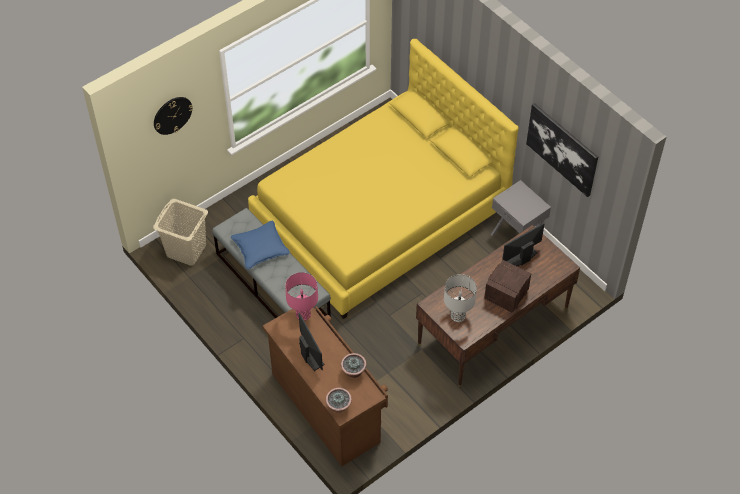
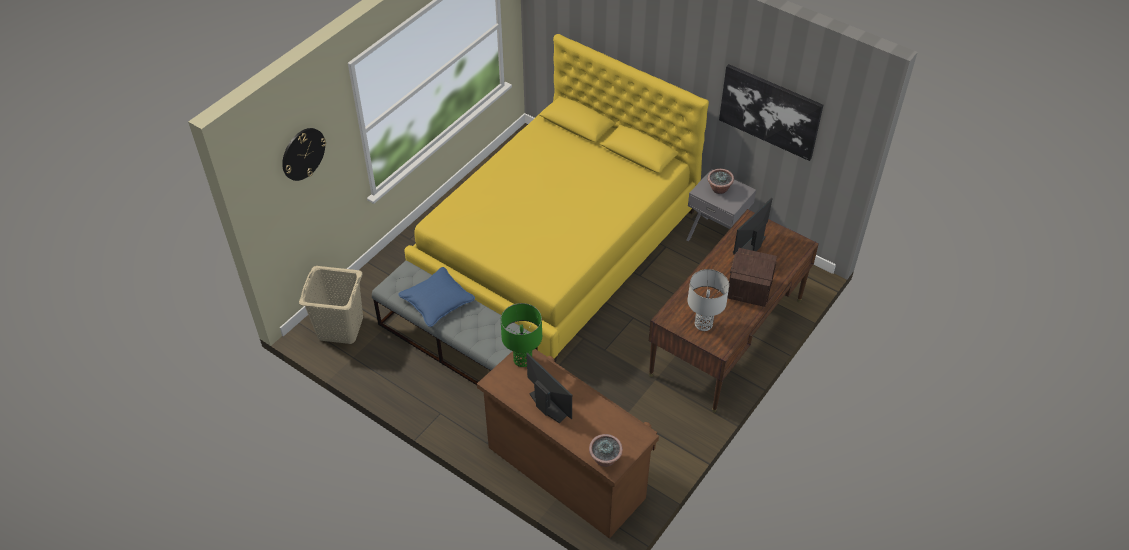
camera: 15 degrees left, 5 degrees down
(303, 314) = (522, 360): pink table lamp -> green table lamp
(353, 372) = (608, 413): potted plant -> potted plant (719, 189)

